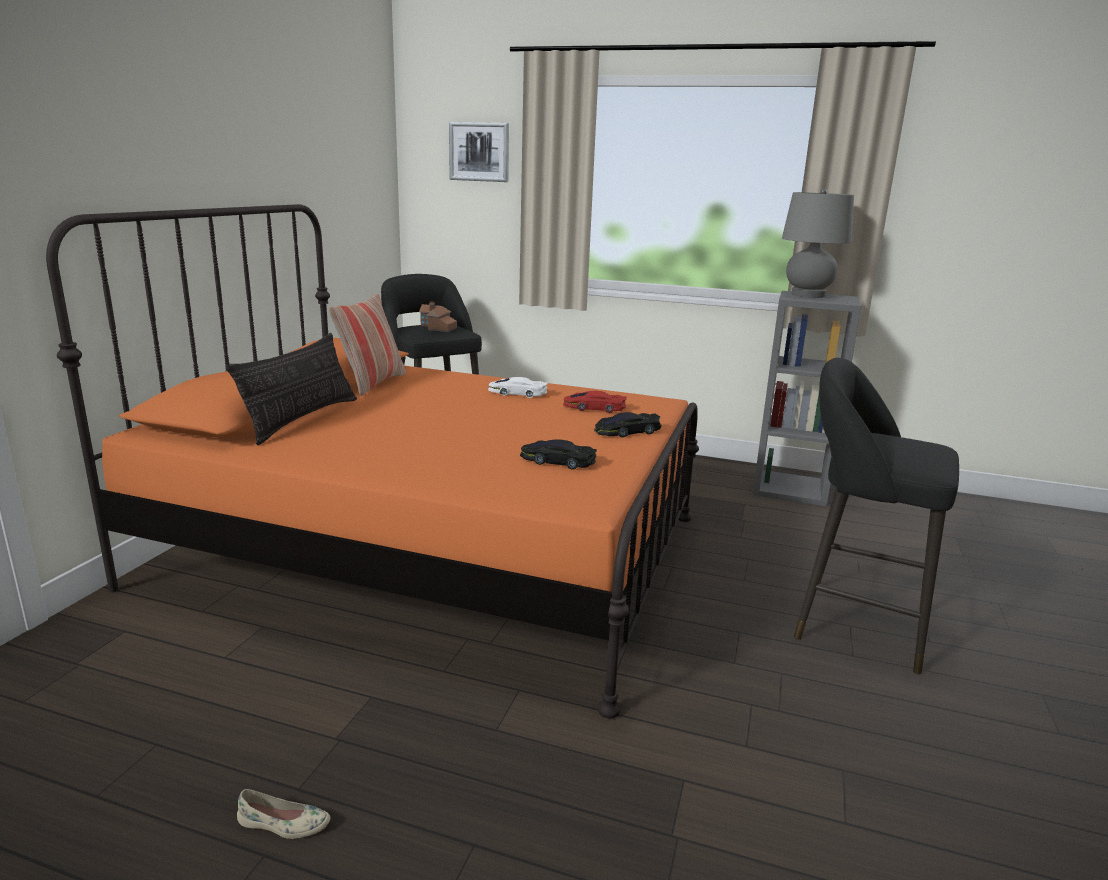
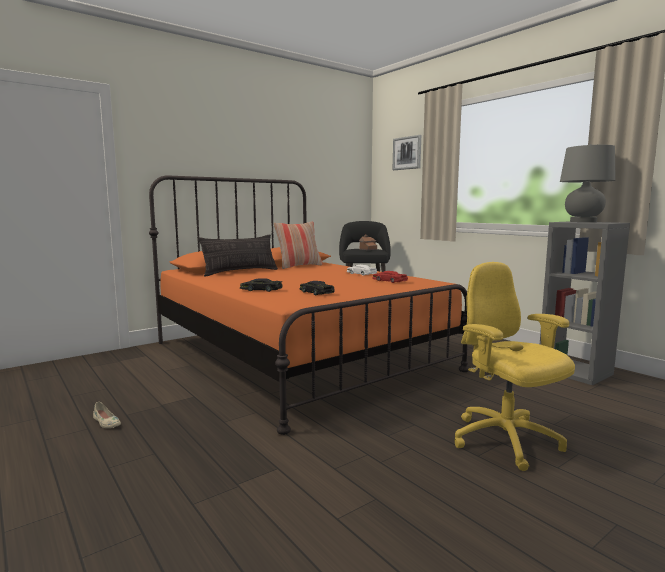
camera: 35 degrees right, 10 degrees down
(627, 431) = (383, 289): black toy car -> black toy car (261, 289)
(851, 622) = (506, 441): black stool -> yellow office chair

